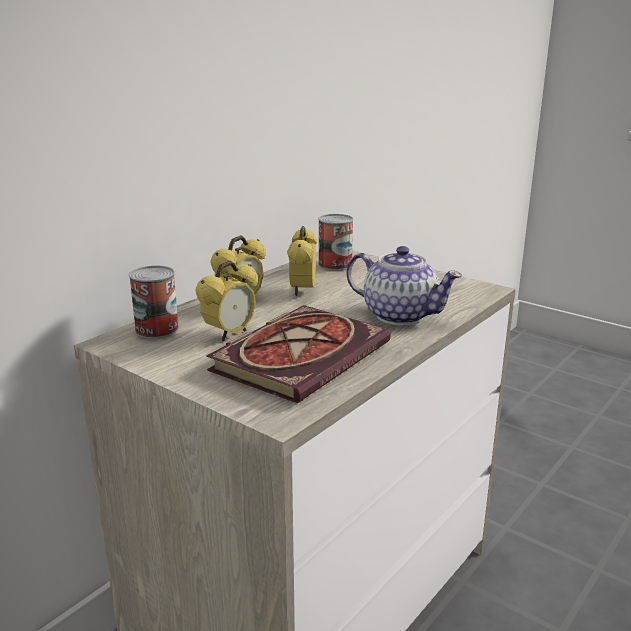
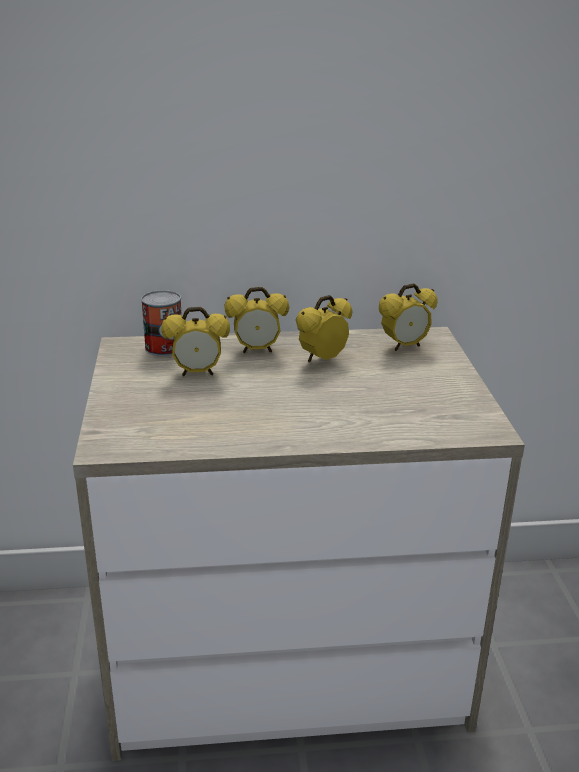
camera: 45 degrees right, 5 degrees up
(301, 355) = (207, 412): book -> none
(335, 264) = (404, 346): can -> alarm clock
(399, 315) = (350, 416): teapot -> none

